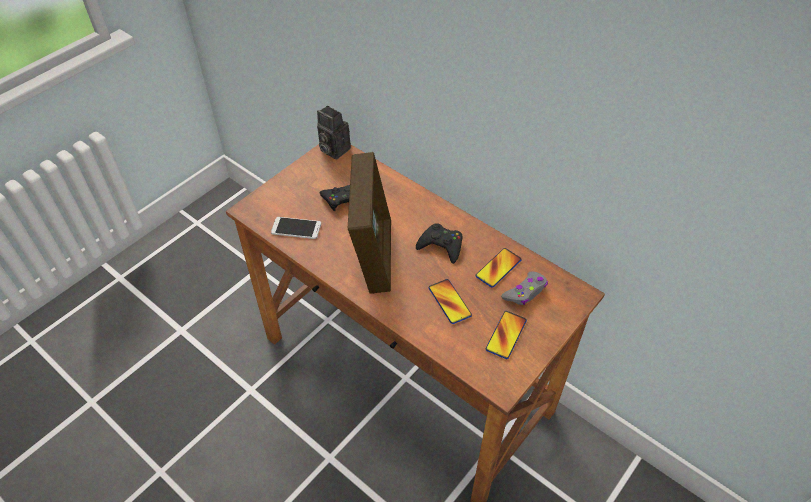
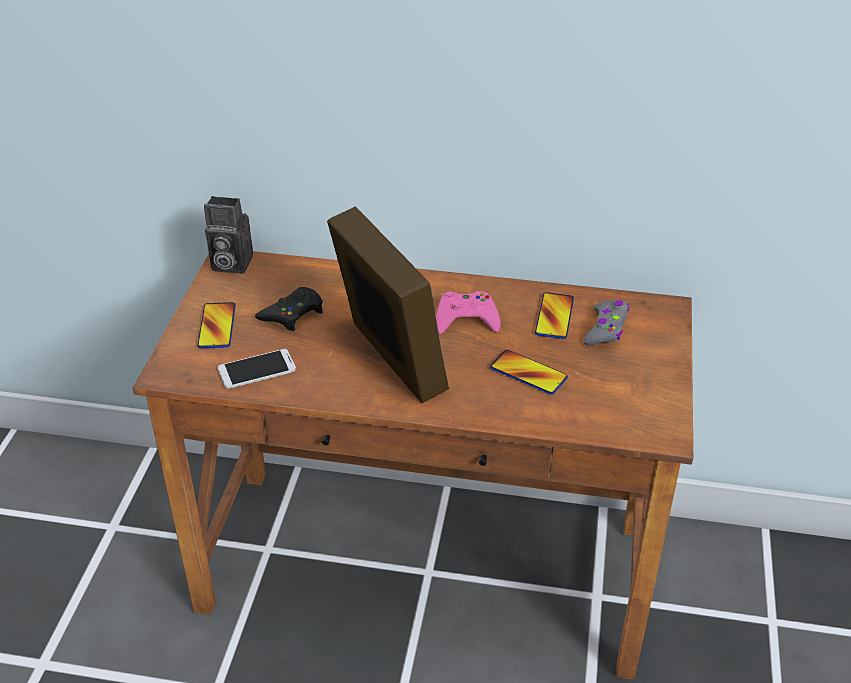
camera: 30 degrees left, 10 degrees down
(441, 246) = (466, 319): black game controller -> pink game controller
(506, 335) = (623, 381): phone -> phone (217, 326)

